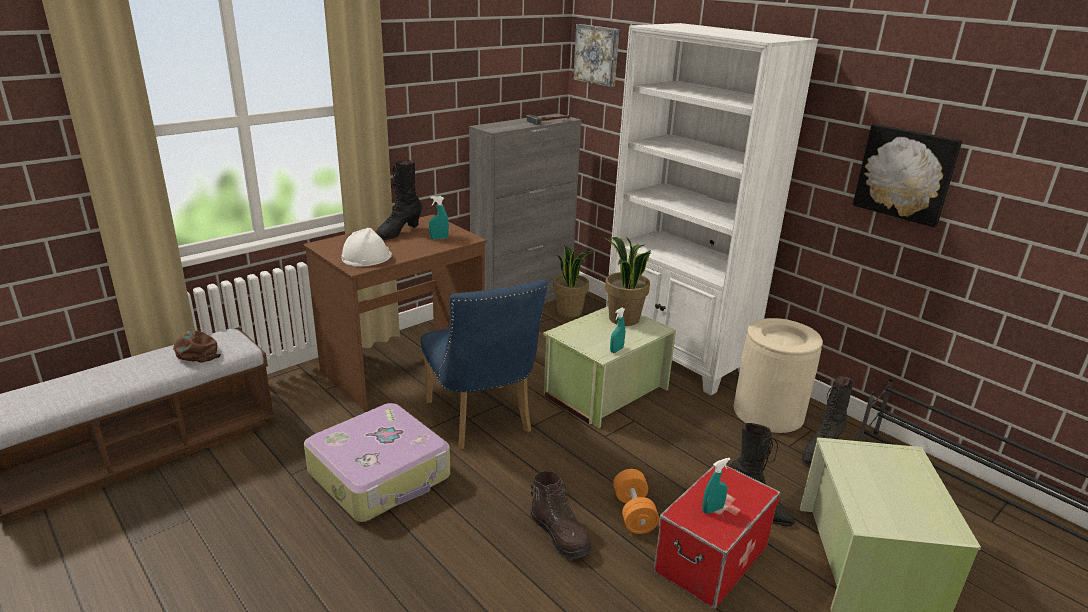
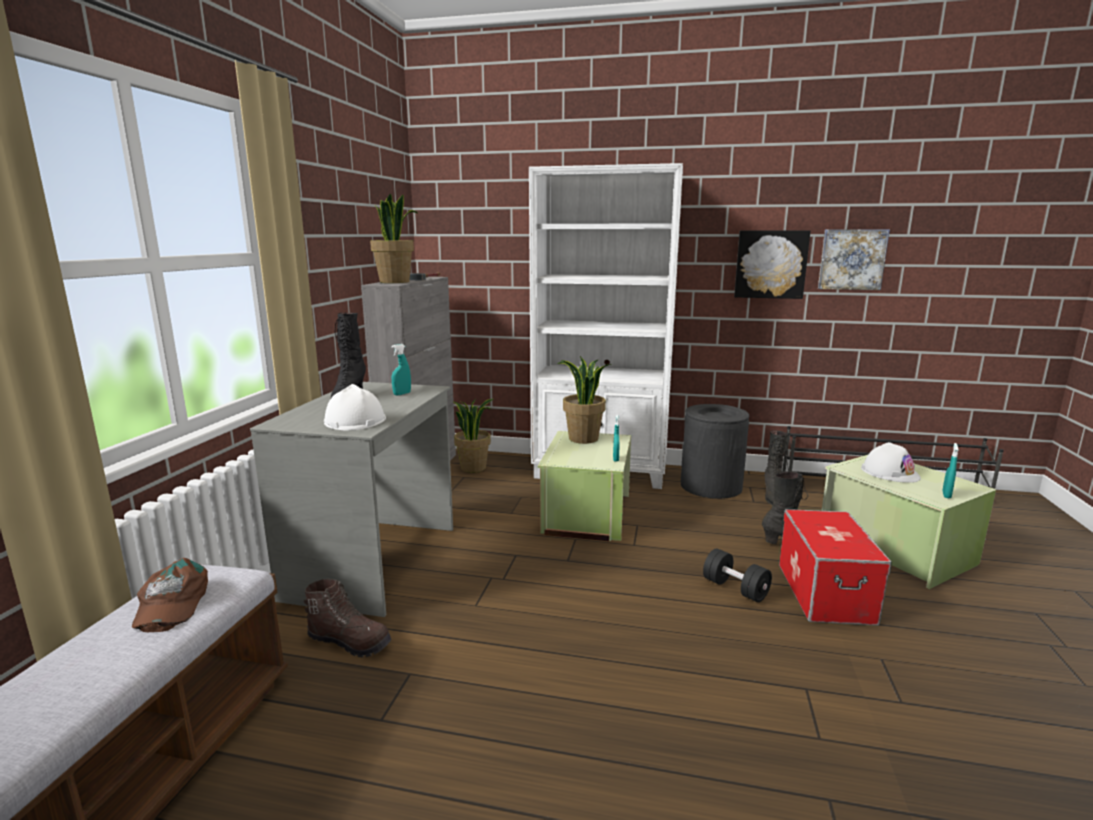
camera: 35 degrees left, 10 degrees down
(195, 351) = (171, 603): brown cap -> brown cap turned 120 degrees counterclockwise
(381, 475) = (488, 667): suitcase -> none
(404, 368) = (375, 562): brown desk -> grey desk
(481, 422) = (519, 576): blue chair -> none
(507, 125) = (395, 282): none -> potted plant
(560, 534) = (712, 632): brown boot -> brown boot (350, 641)
(597, 55) = (450, 215): picture -> picture (851, 259)
(633, 513) = (735, 589): orange dumbbell -> black dumbbell
(712, 509) = (837, 539): turquoise spray bottle -> turquoise spray bottle (946, 495)
(768, 412) = (710, 486): beige trash can -> black trash can
(879, 474) = (890, 472): none -> white hard hat

